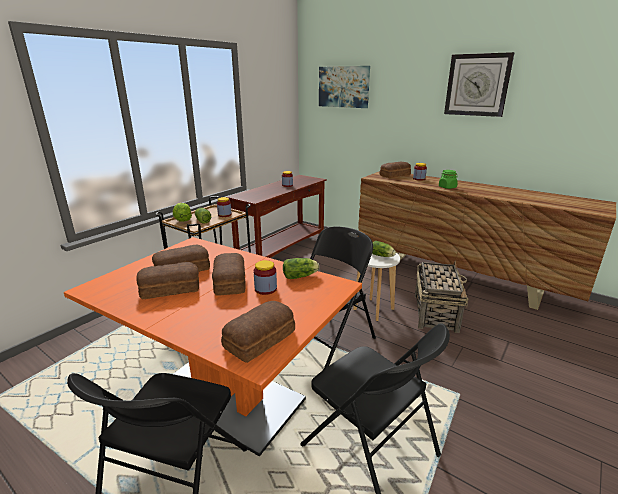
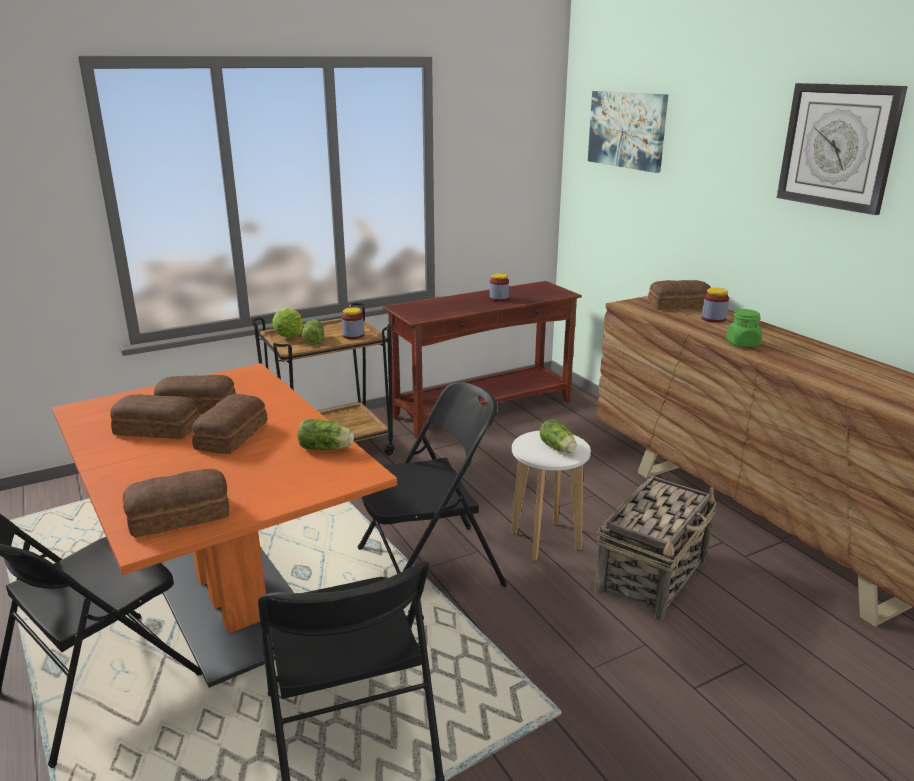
camera: 25 degrees right, 0 degrees up
(265, 289) = (261, 456): jar -> none

